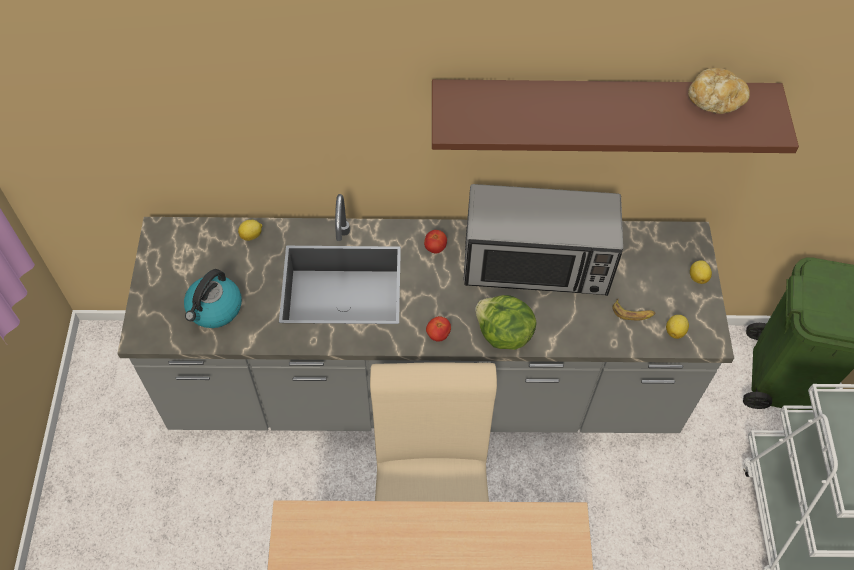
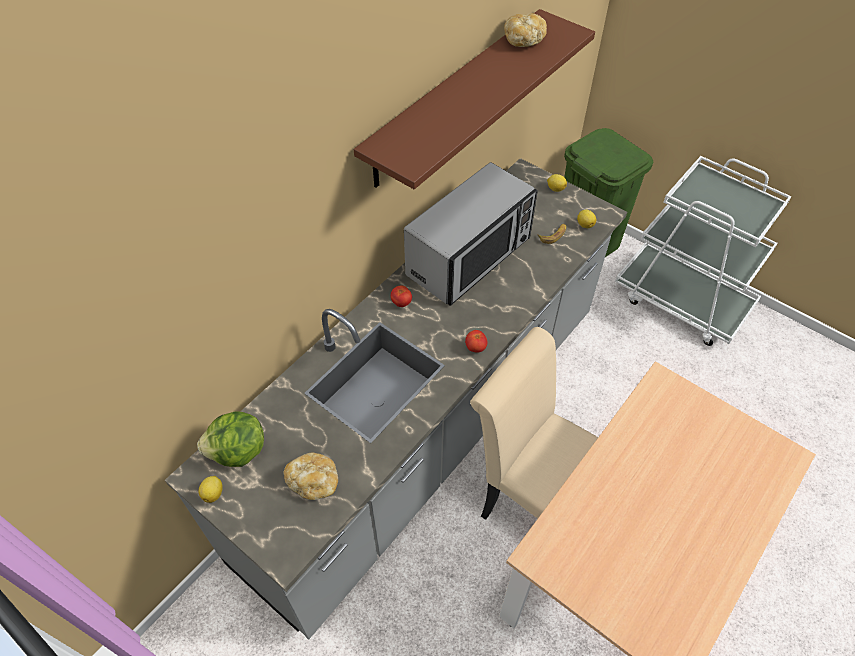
camera: 50 degrees left, 5 degrees down
(214, 309) = (314, 481): kettle -> bread
(252, 235) = (270, 410): lemon -> lemon (213, 493)
(503, 334) = (509, 311): lettuce -> lettuce (238, 452)

